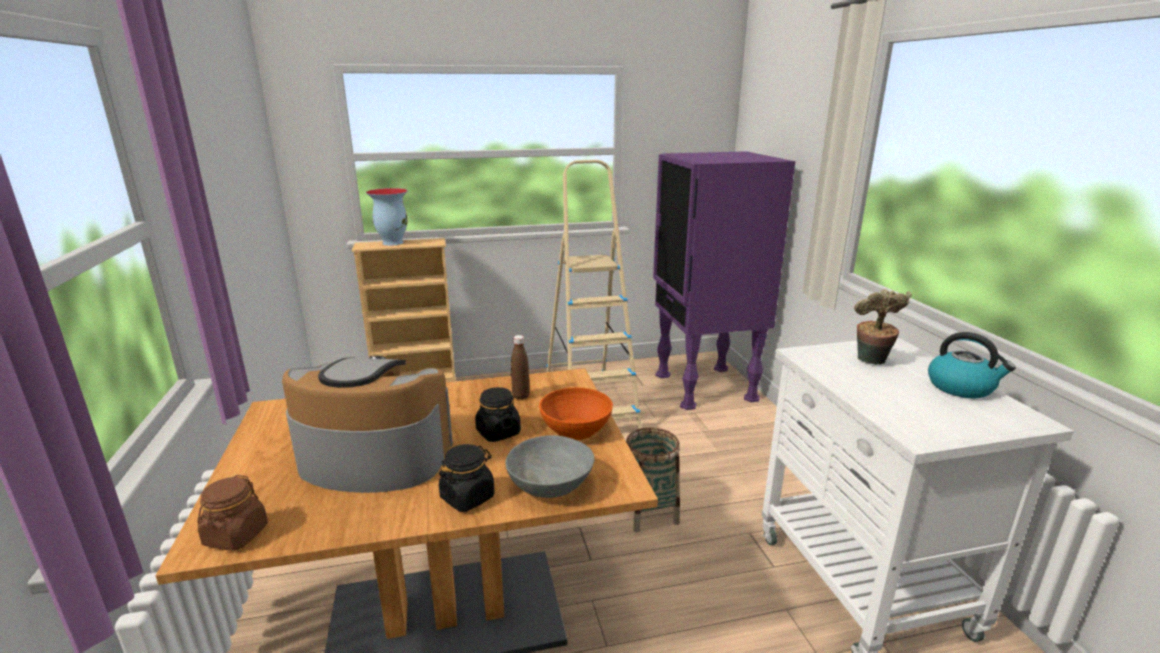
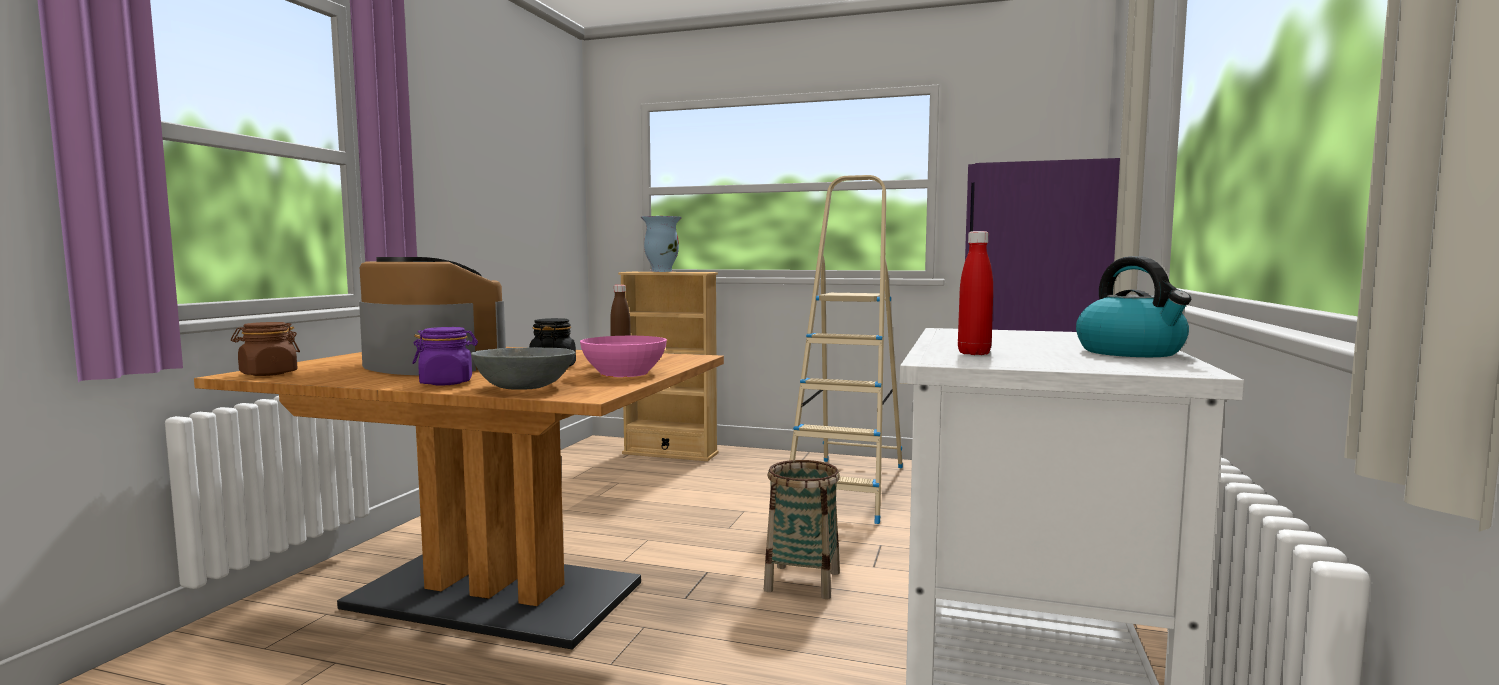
camera: 30 degrees right, 15 degrees down
(467, 497) = (447, 383): black jar -> purple jar
(576, 429) = (624, 373): orange bowl -> pink bowl
(871, 362) = (1037, 337): potted plant -> none
(906, 414) = (974, 353): none -> red bottle

